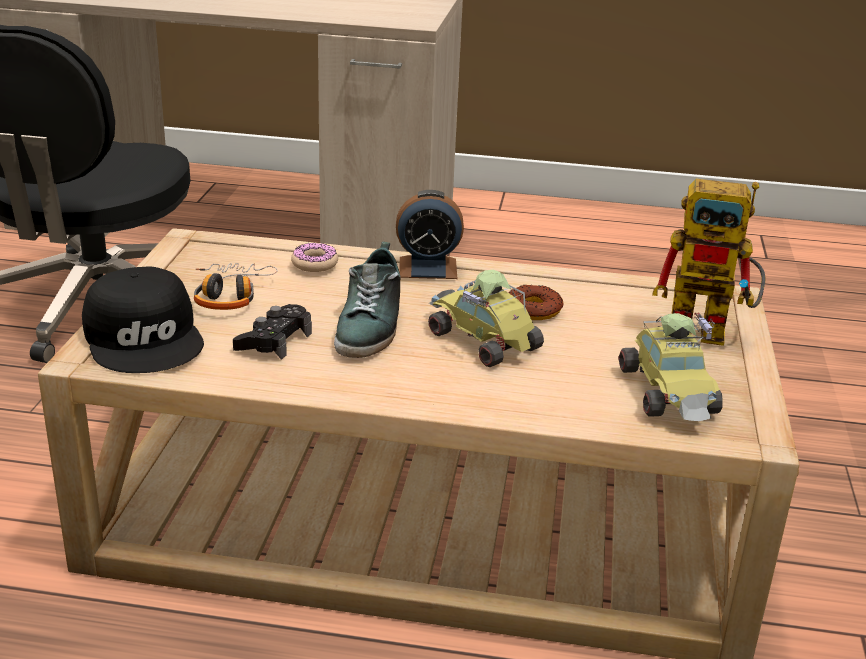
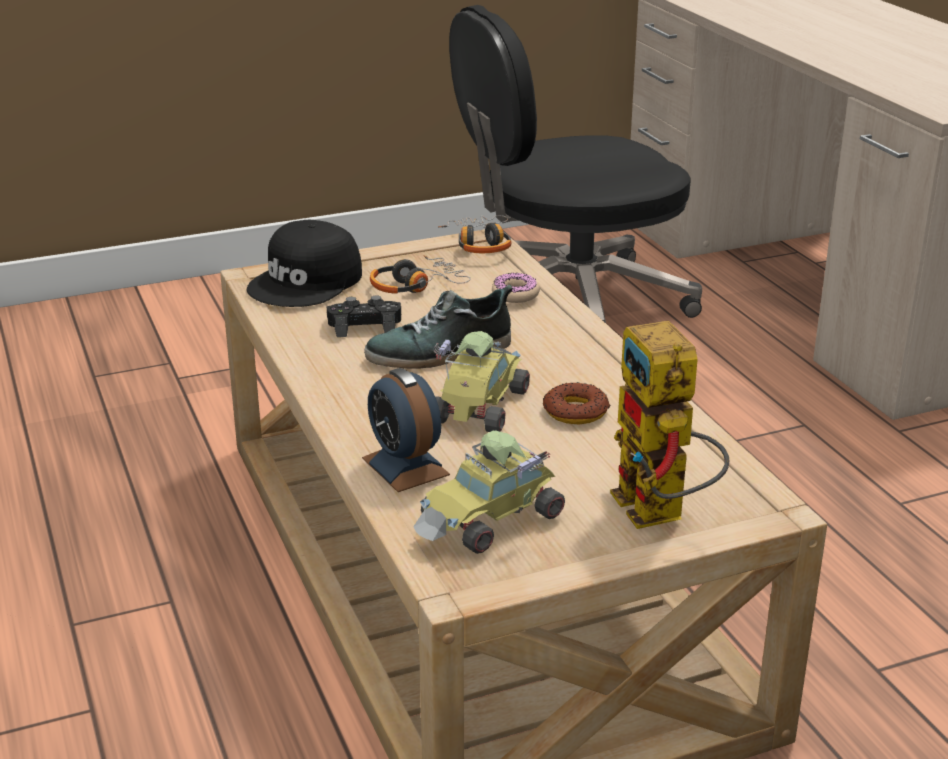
camera: 60 degrees right, 0 degrees up
(196, 244) = (480, 244): none -> headphones
(428, 268) = (582, 340): alarm clock -> alarm clock (405, 466)

